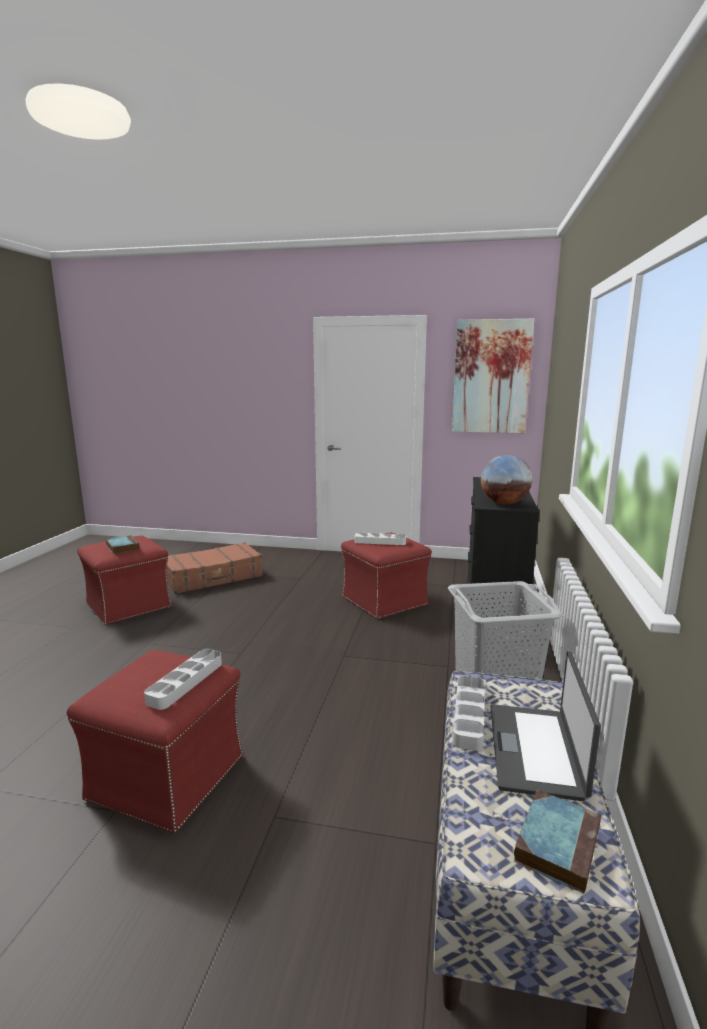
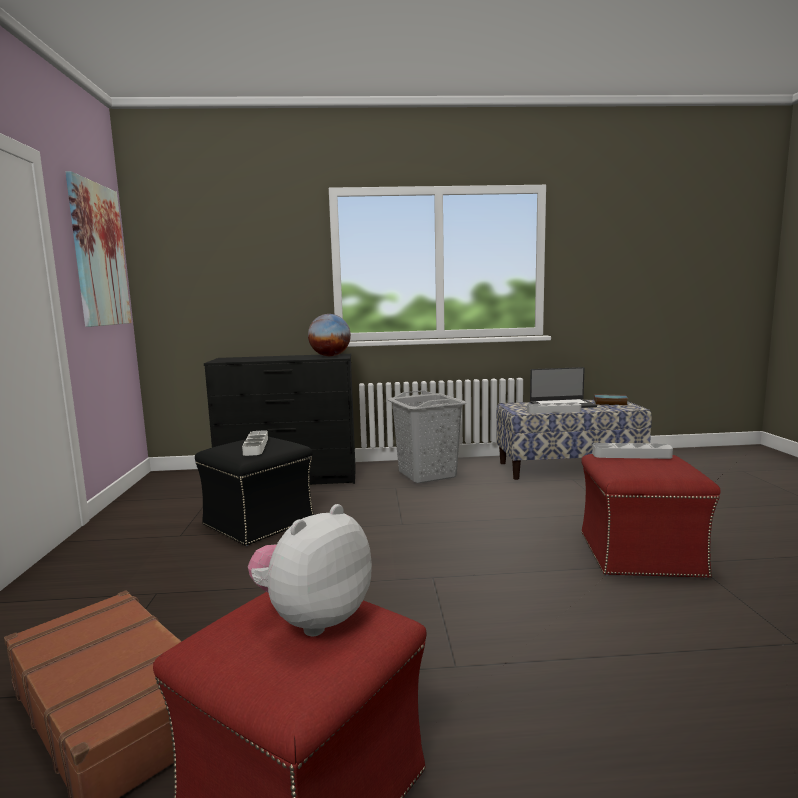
camera: 105 degrees left, 5 degrees down
(122, 547) = (313, 618): book -> plush toy
(385, 601) = (259, 522): red ottoman -> black ottoman

